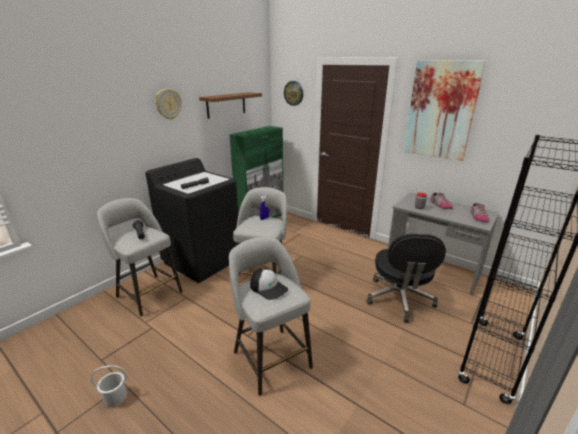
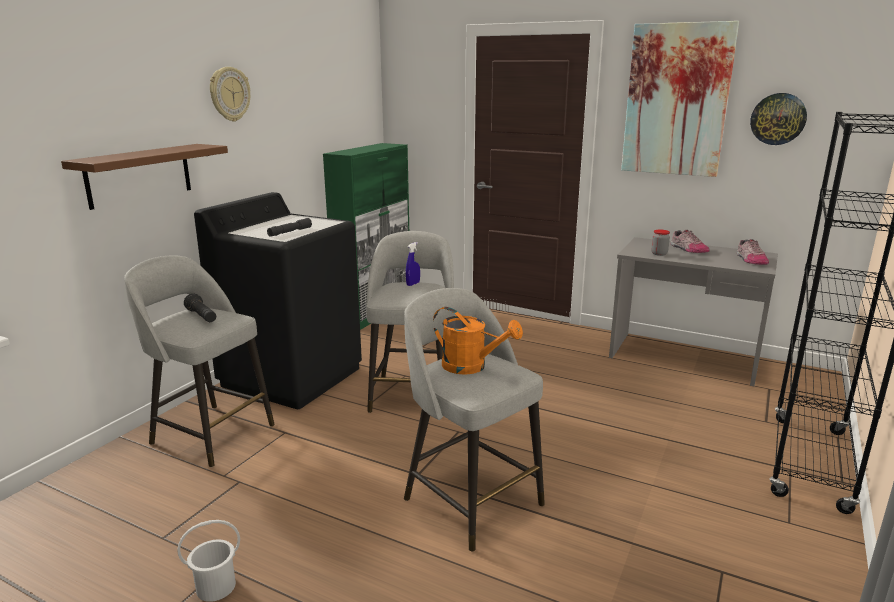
camera: 10 degrees left, 5 degrees down
(226, 105) = (316, 102): brown shelf -> brown shelf (139, 175)
(268, 287) = (471, 367): cap -> orange watering can
(293, 93) = (425, 85): wall clock -> wall clock (778, 119)
(399, 299) = (647, 401): black office chair -> none

